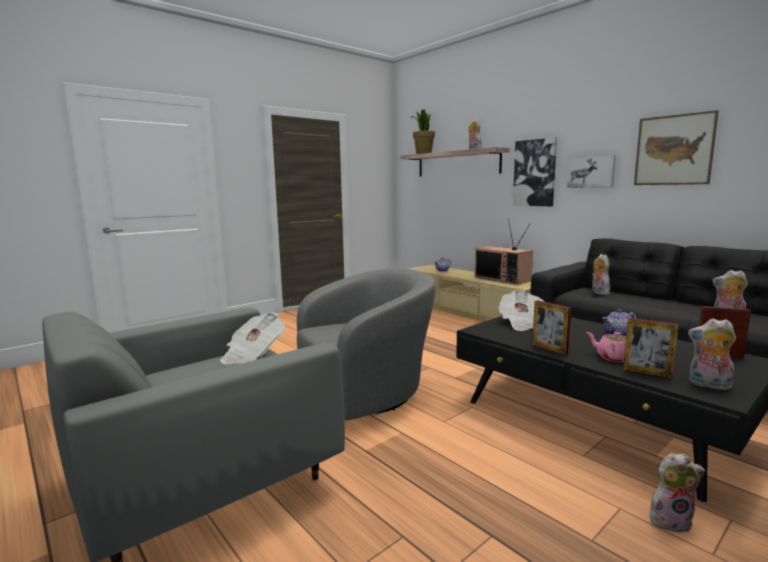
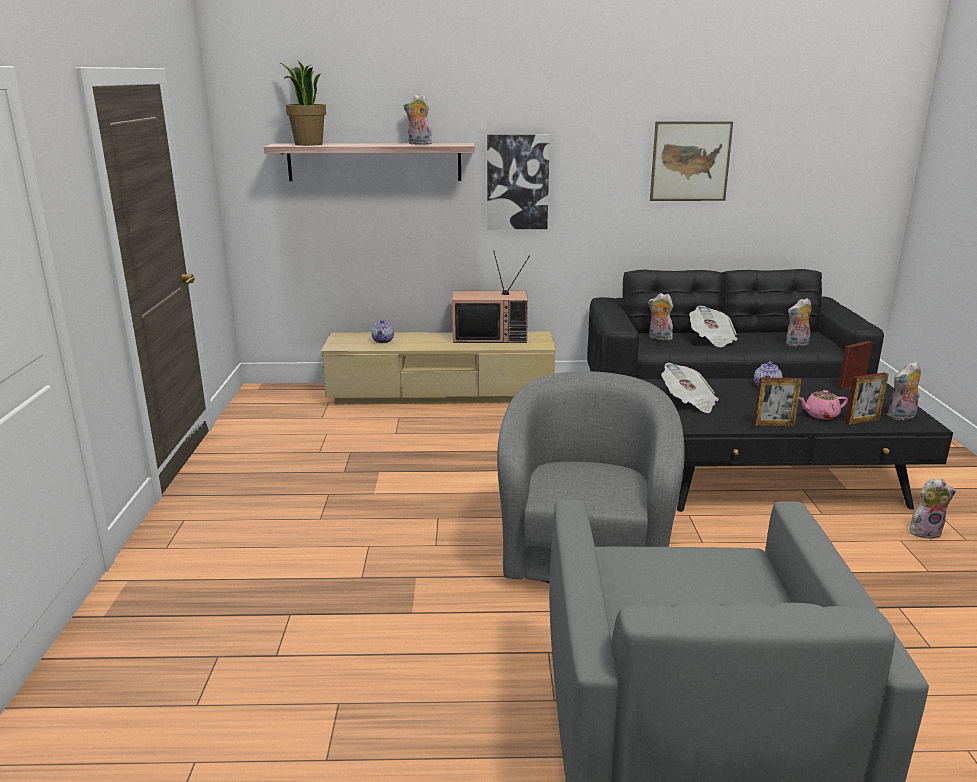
camera: 50 degrees left, 10 degrees up
(253, 355) = (641, 560): newspaper -> newspaper (711, 339)
(591, 172) = (597, 183): picture -> none
(670, 520) = (925, 531): plush toy -> plush toy turned 45 degrees clockwise

